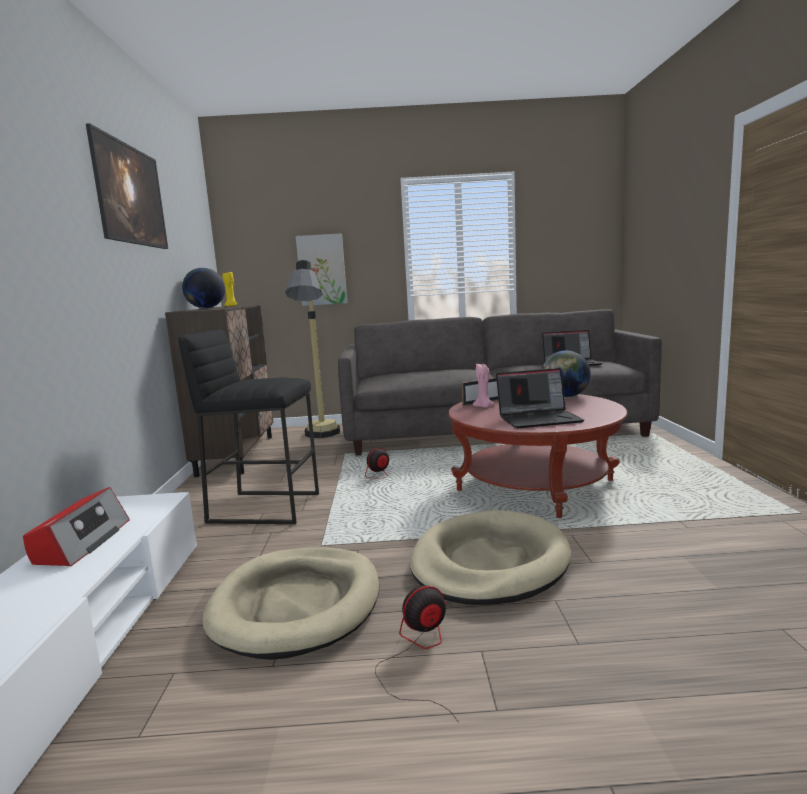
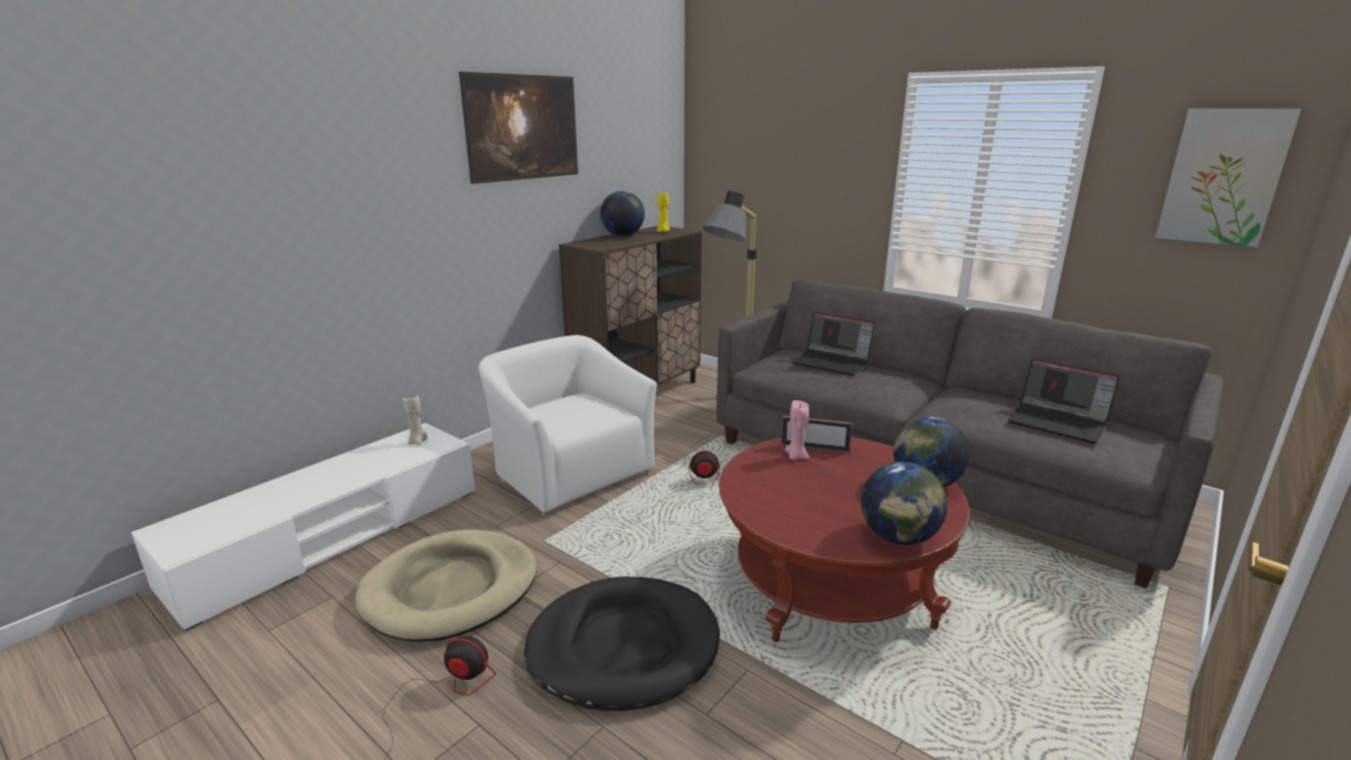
camera: 40 degrees right, 10 degrees up
(81, 542) = (354, 465): radio -> none
(127, 507) = (418, 442): none -> beige candle
(265, 507) = (570, 473): black stool -> white armchair
(322, 270) = (789, 194): picture -> picture (1223, 177)
(489, 563) = (623, 647): beige dog bed -> black dog bed
(539, 419) = (802, 509): laptop -> laptop (832, 362)
(603, 412) = (898, 537): none -> globe

